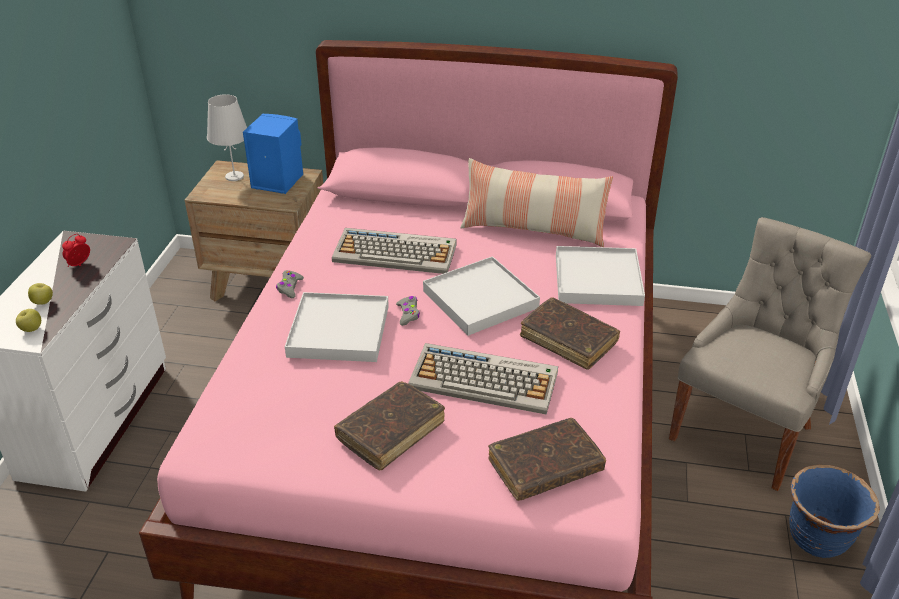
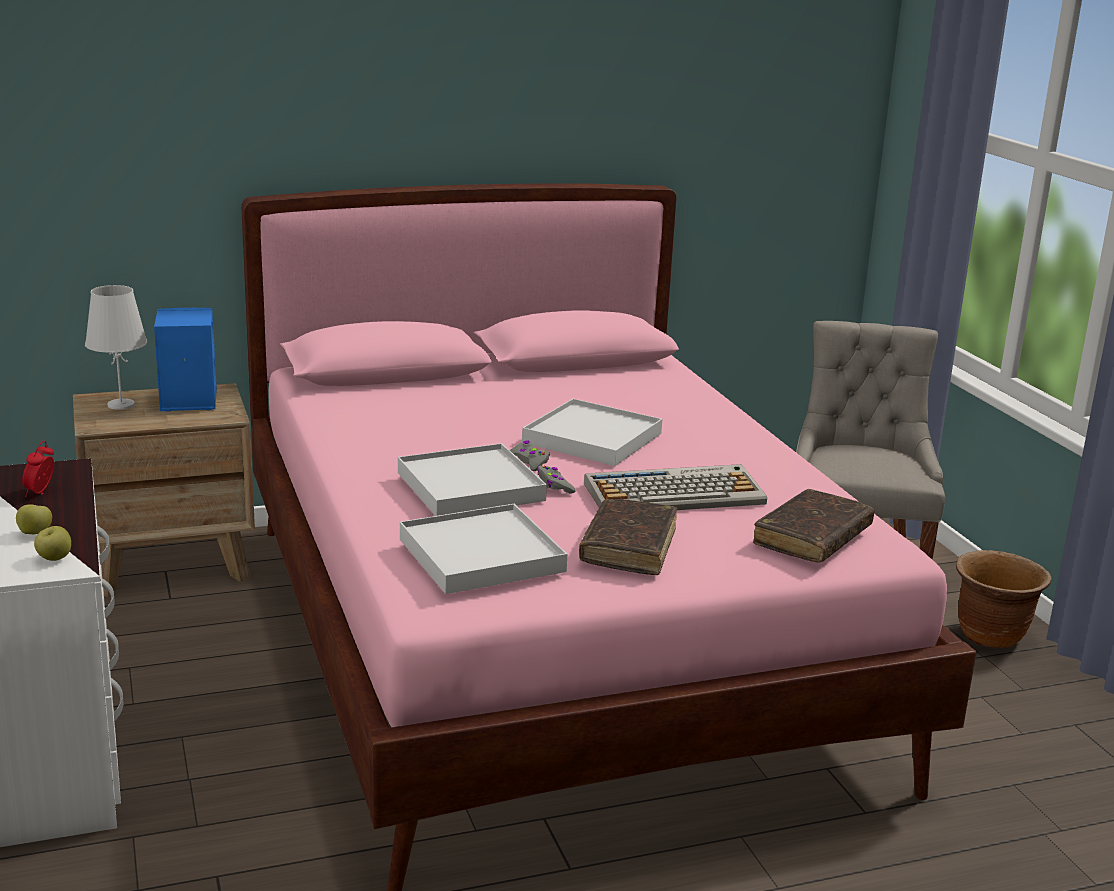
camera: 30 degrees left, 15 degrees down
(289, 287) = (359, 467): grey game controller -> grey game controller (554, 485)
(396, 253) = (450, 420): keyboard -> none
(533, 229) = (578, 380): pillow -> none
(568, 340) = (719, 451): brown book -> none
(598, 280) = (692, 405): white tray -> white tray (481, 555)
(817, 539) = (990, 635): blue planter -> brown planter

